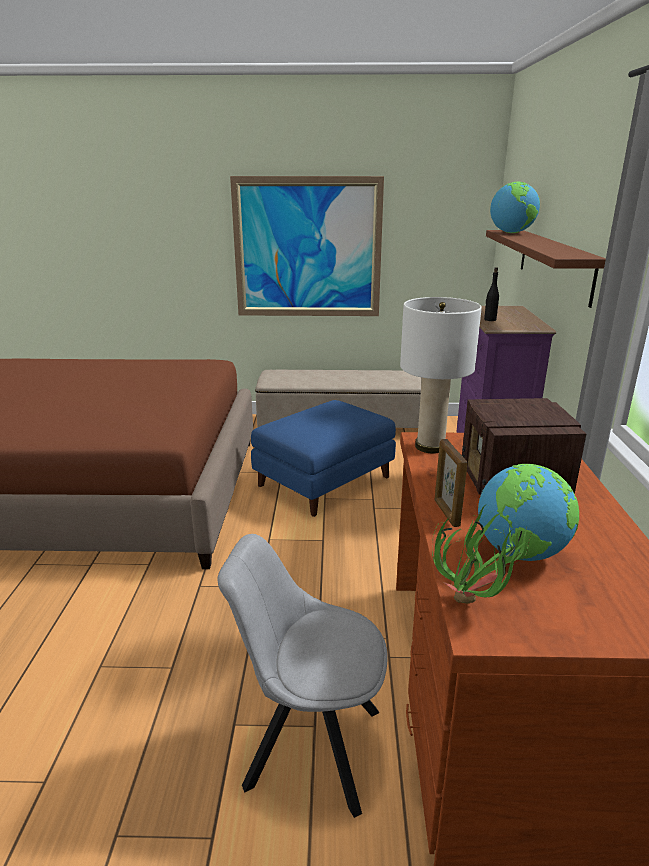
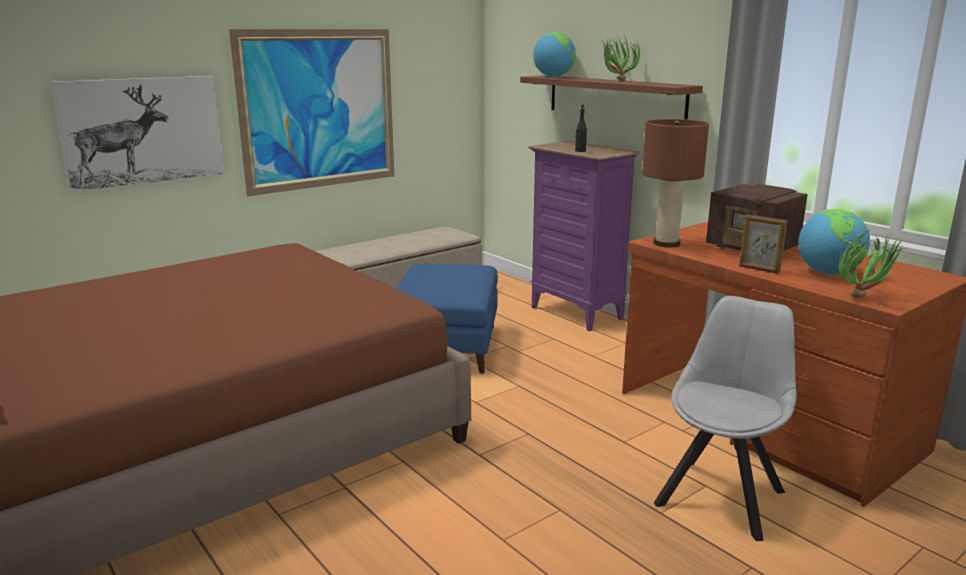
camera: 40 degrees left, 5 degrees down
(161, 255) = (143, 131): none -> picture
(310, 746) = (721, 496): grey chair -> grey chair turned 150 degrees clockwise
(430, 446) = (666, 244): white table lamp -> brown table lamp
(541, 243) = (616, 81): none -> potted plant

